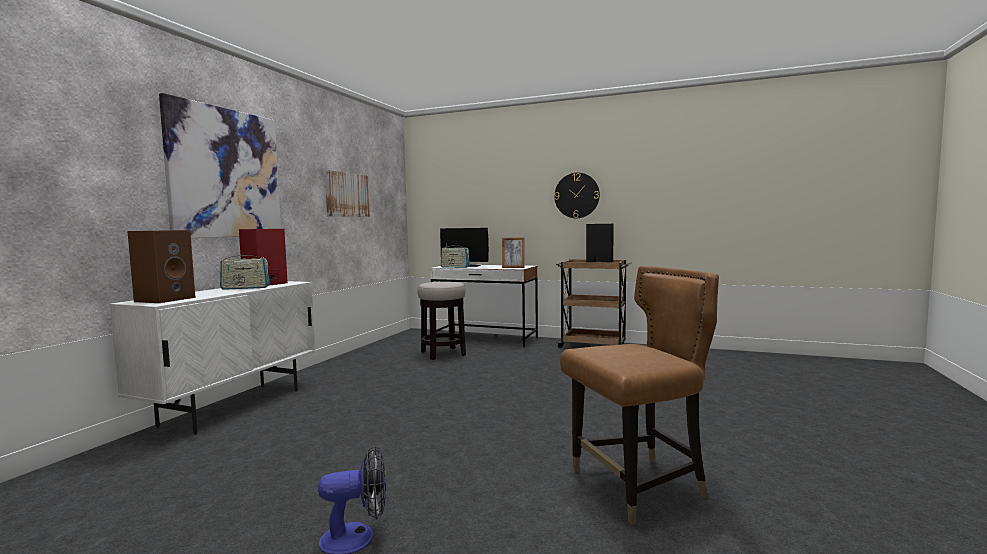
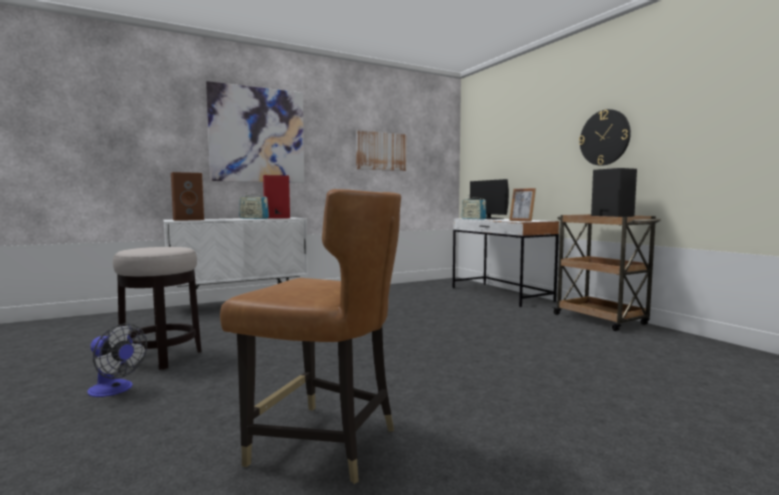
camera: 40 degrees right, 0 degrees up
(443, 353) = (435, 299): stool -> stool (161, 357)

